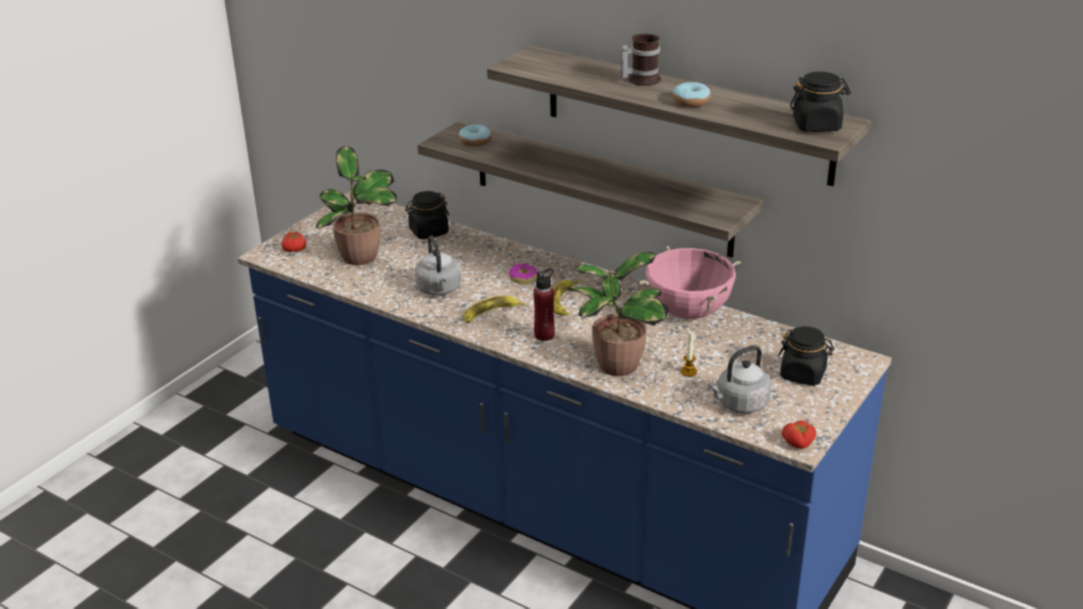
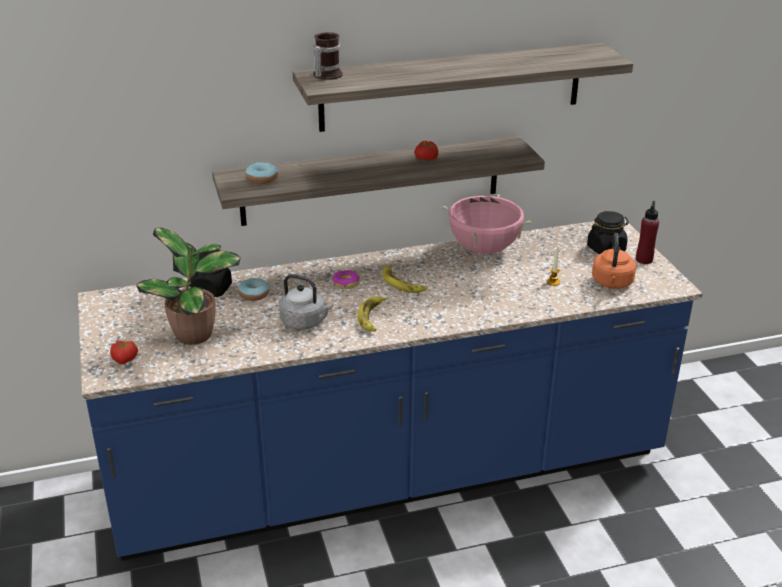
camera: 50 degrees left, 0 degrees up
(544, 335) = (434, 310): red bottle -> red bottle (644, 260)
(615, 366) = (511, 303): potted plant -> none
(640, 79) = (427, 65): mug -> mug (325, 75)
(691, 101) = (492, 67): donut -> donut (254, 294)
(740, 404) = (612, 283): grey kettle -> orange kettle
(798, 443) = (676, 286): tomato -> tomato (427, 158)
(817, 125) = (589, 54): black jar -> none

